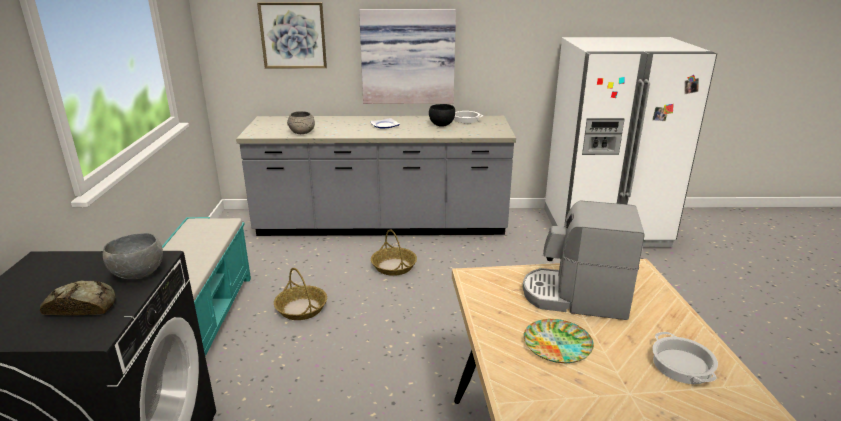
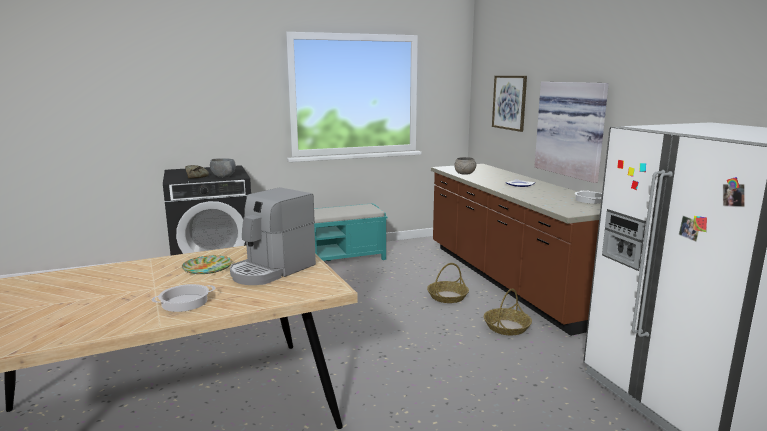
camera: 70 degrees right, 10 degrees down
(301, 308) = (364, 280): basket -> basket (506, 327)
(382, 225) = (509, 280): grey counter -> brown counter
(441, 125) = (555, 196): black bowl -> none
(575, 297) = (272, 270): coffee machine -> coffee machine turned 135 degrees counterclockwise

